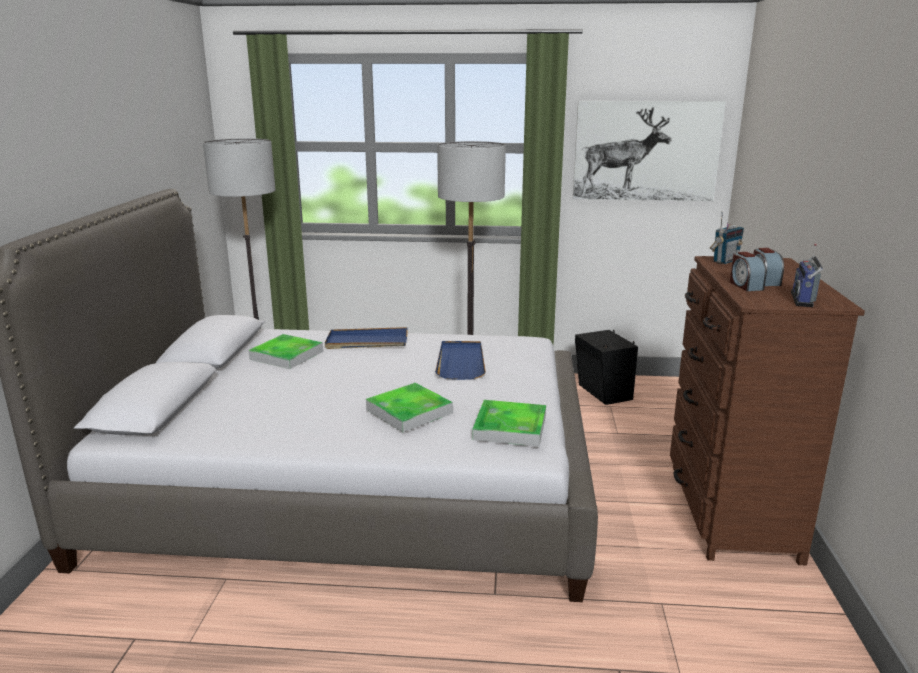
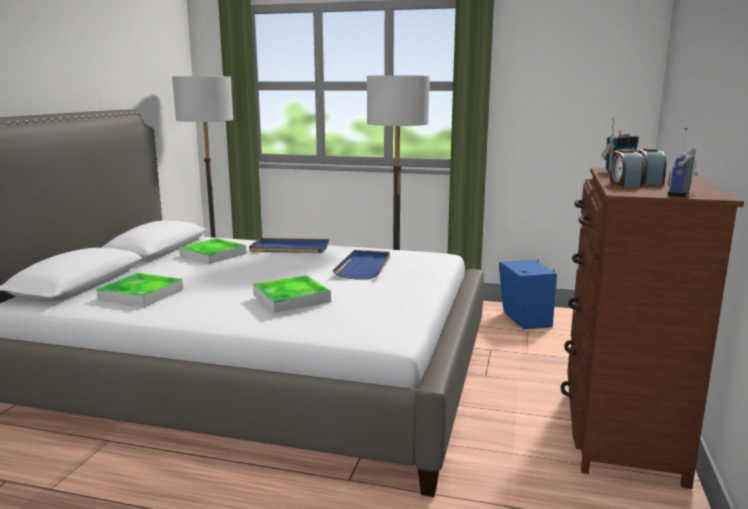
camera: 10 degrees right, 5 degrees down
(510, 427) = (378, 316): tray -> tray (141, 294)
(603, 393) = (524, 319): black speaker -> blue speaker
(646, 151) = (571, 88): picture -> none

